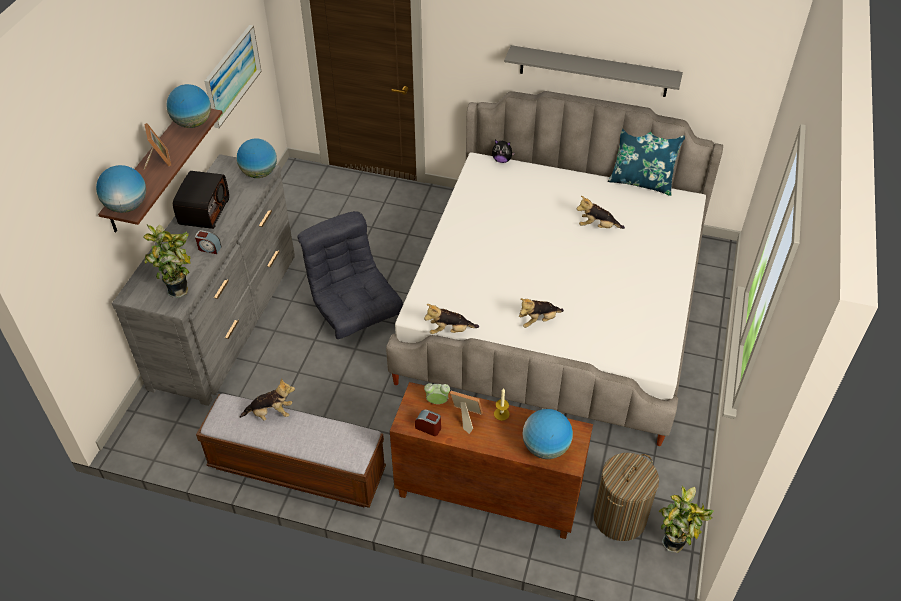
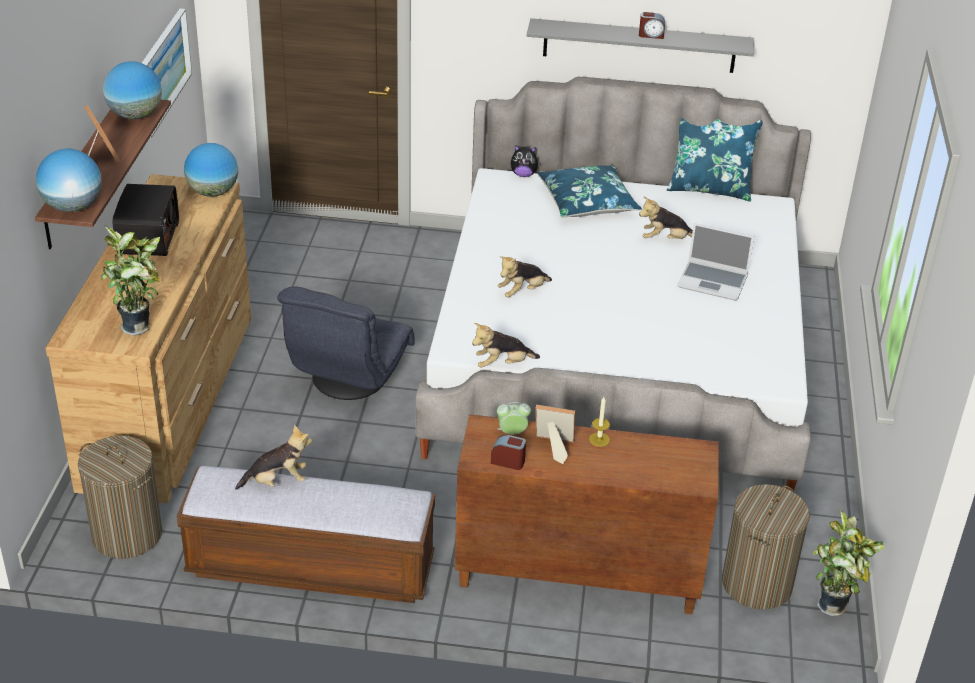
camera: 10 degrees left, 10 degrees down
(175, 429) = (127, 534): none -> laundry basket
(209, 248) = (166, 278): alarm clock -> alarm clock (651, 35)
(227, 318) = (170, 398): grey dresser -> brown dresser
(354, 310) = (347, 377): grey armchair -> grey armchair turned 120 degrees counterclockwise
(538, 320) = (615, 345): plush toy -> plush toy (522, 292)
(544, 188) = (587, 202): none -> blue pillow
(545, 448) = (665, 471): globe -> none
(626, 268) = (713, 282): none -> laptop

